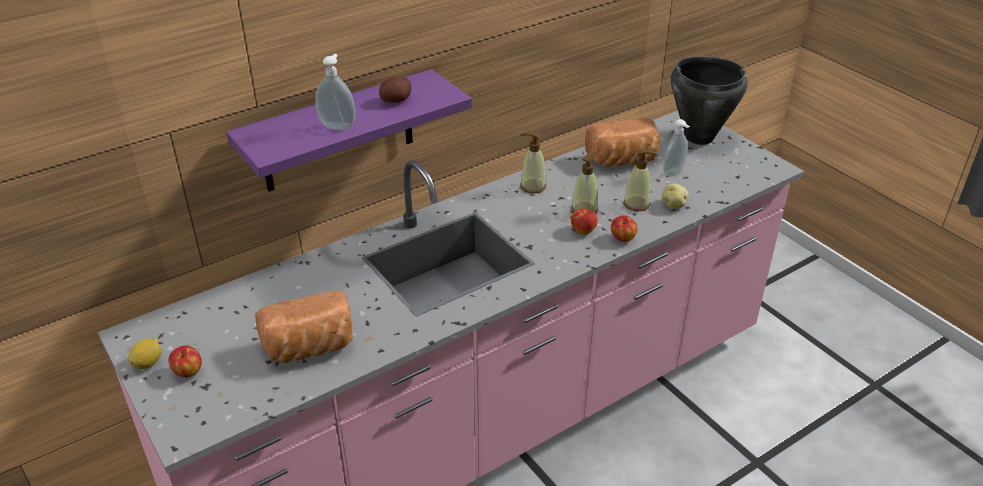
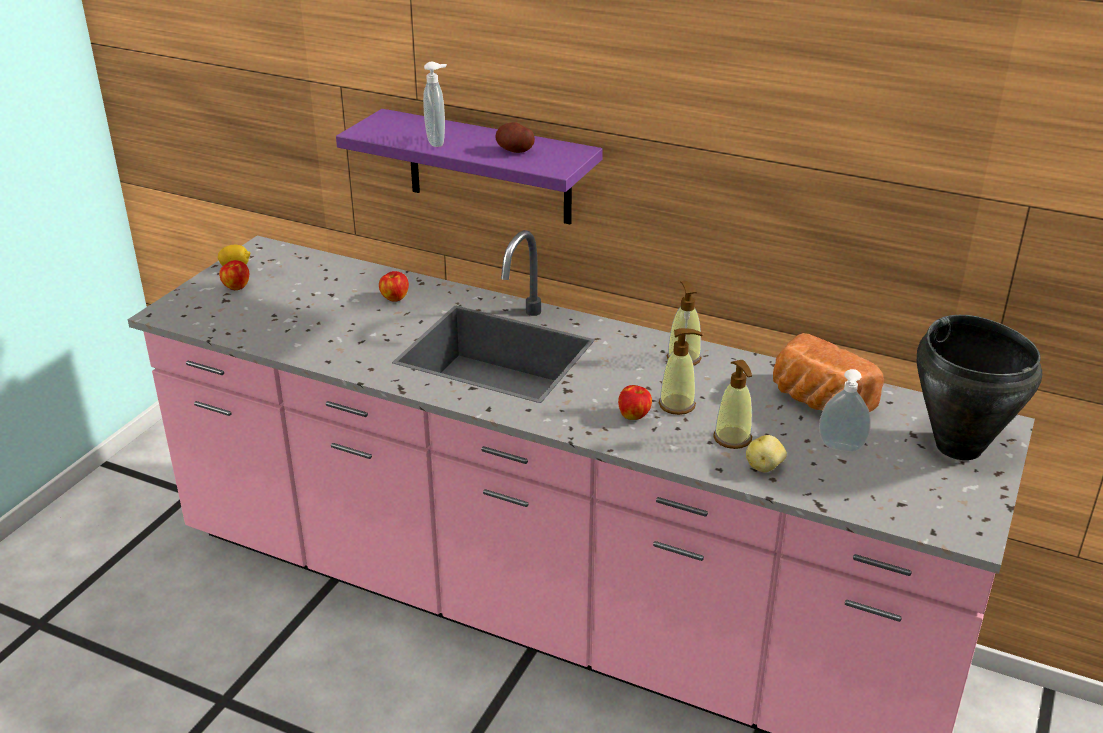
camera: 60 degrees right, 5 degrees down
(310, 348) = (304, 327): bread -> none
(622, 239) = (647, 447): apple -> apple (394, 298)

